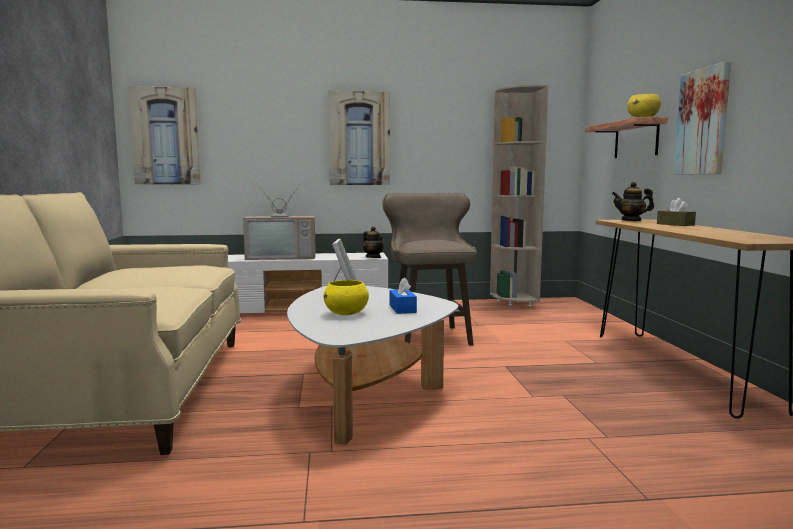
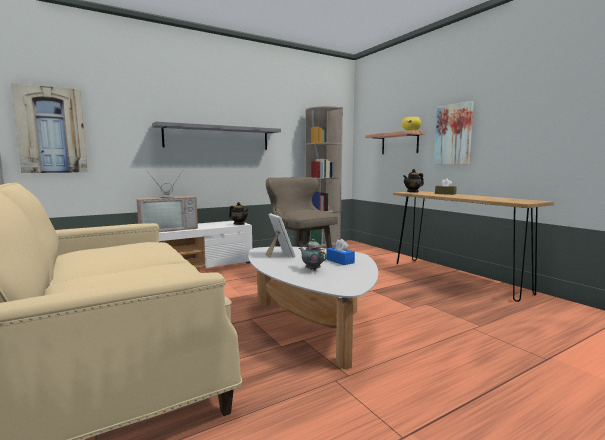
camera: 25 degrees left, 0 degrees up
(346, 314) = (312, 269): yellow bowl -> teapot
(359, 139) = (218, 137): picture -> grey shelf

